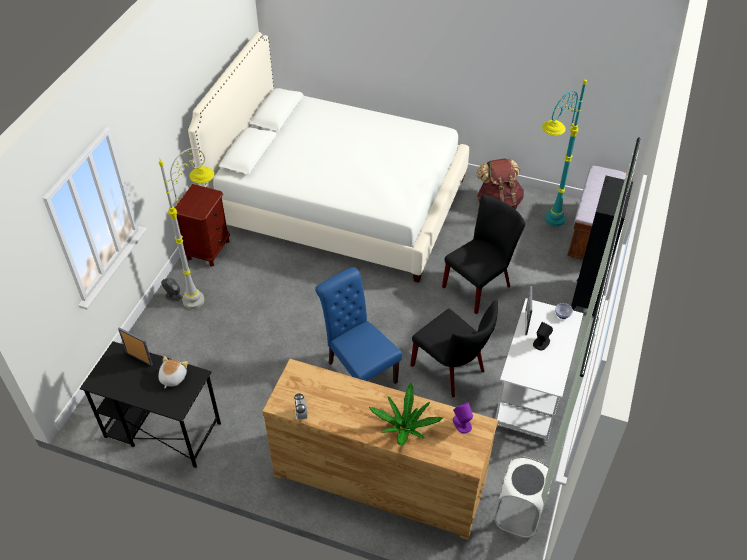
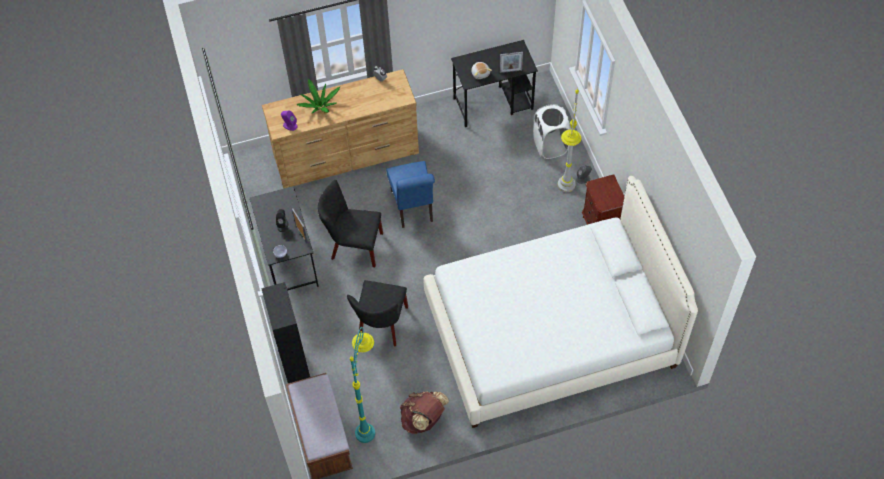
camera: 145 degrees right, 10 degrees up
(359, 370) = (413, 208): blue chair -> blue chair turned 60 degrees clockwise
(518, 514) = (253, 184): white laundry basket -> white laundry basket (550, 146)
(530, 397) = (289, 259): white desk -> black desk

